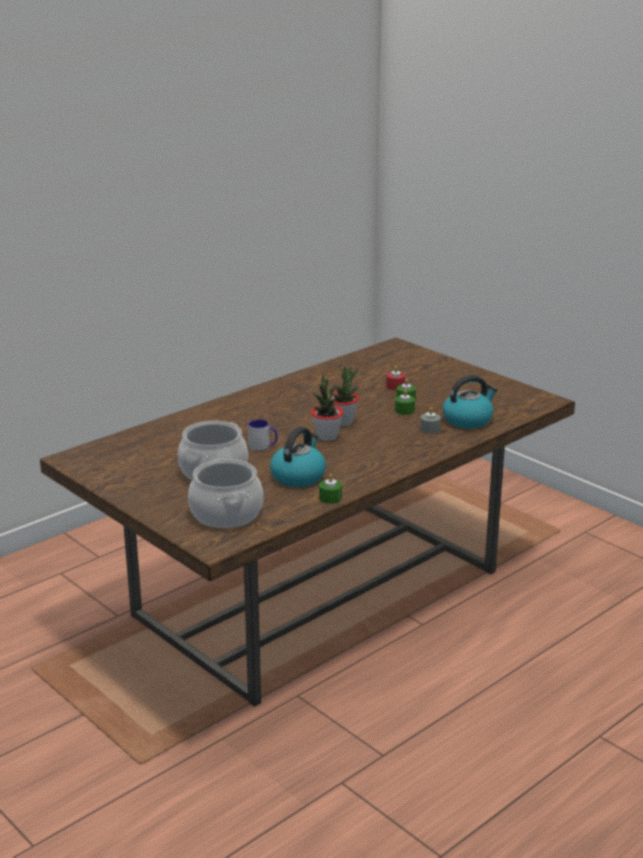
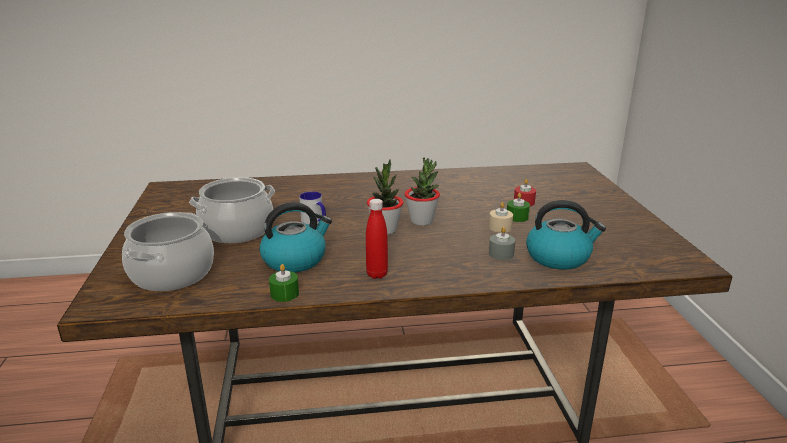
camera: 35 degrees right, 0 degrees up
(370, 467) = (377, 274): none -> red bottle
(404, 411) = (500, 227): green candle -> beige candle

